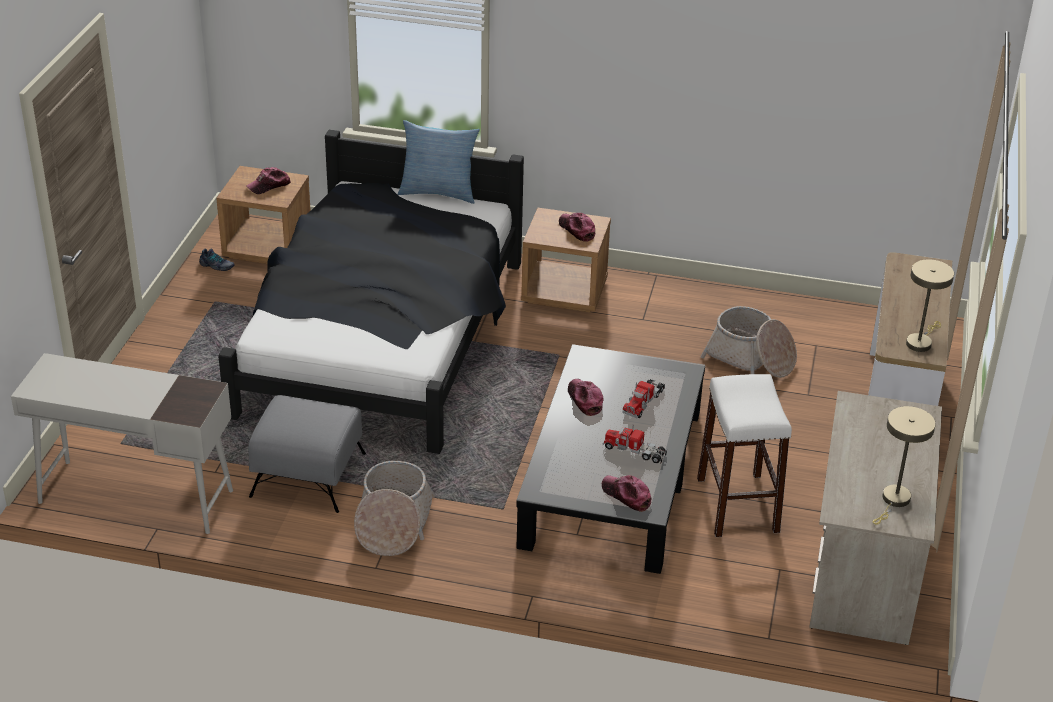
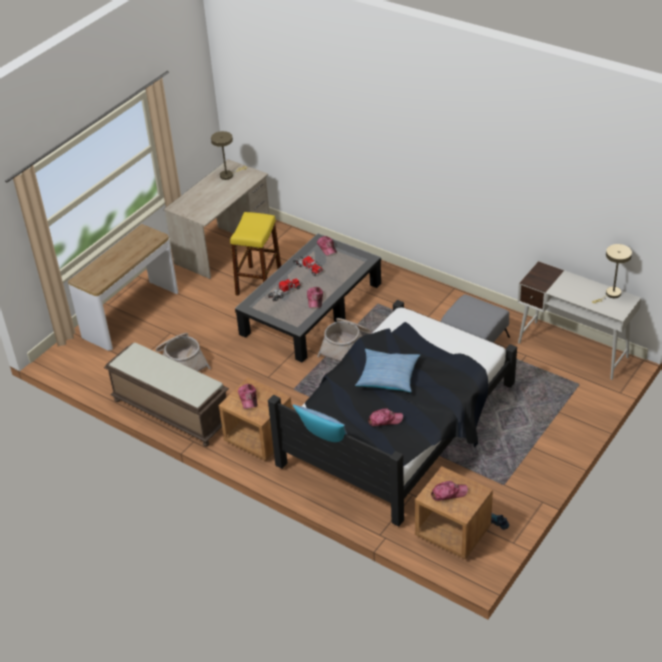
camera: 155 degrees left, 5 degrees up
(376, 223) = (385, 420): none -> cap
(393, 523) = (437, 308): basket -> basket (346, 347)
(397, 270) = (388, 376): none -> pillow
(707, 298) = (170, 412): none -> brown bench
(737, 505) = (258, 282): white stool -> yellow stool
(920, 342) = (139, 237): beige table lamp -> beige table lamp (611, 294)

